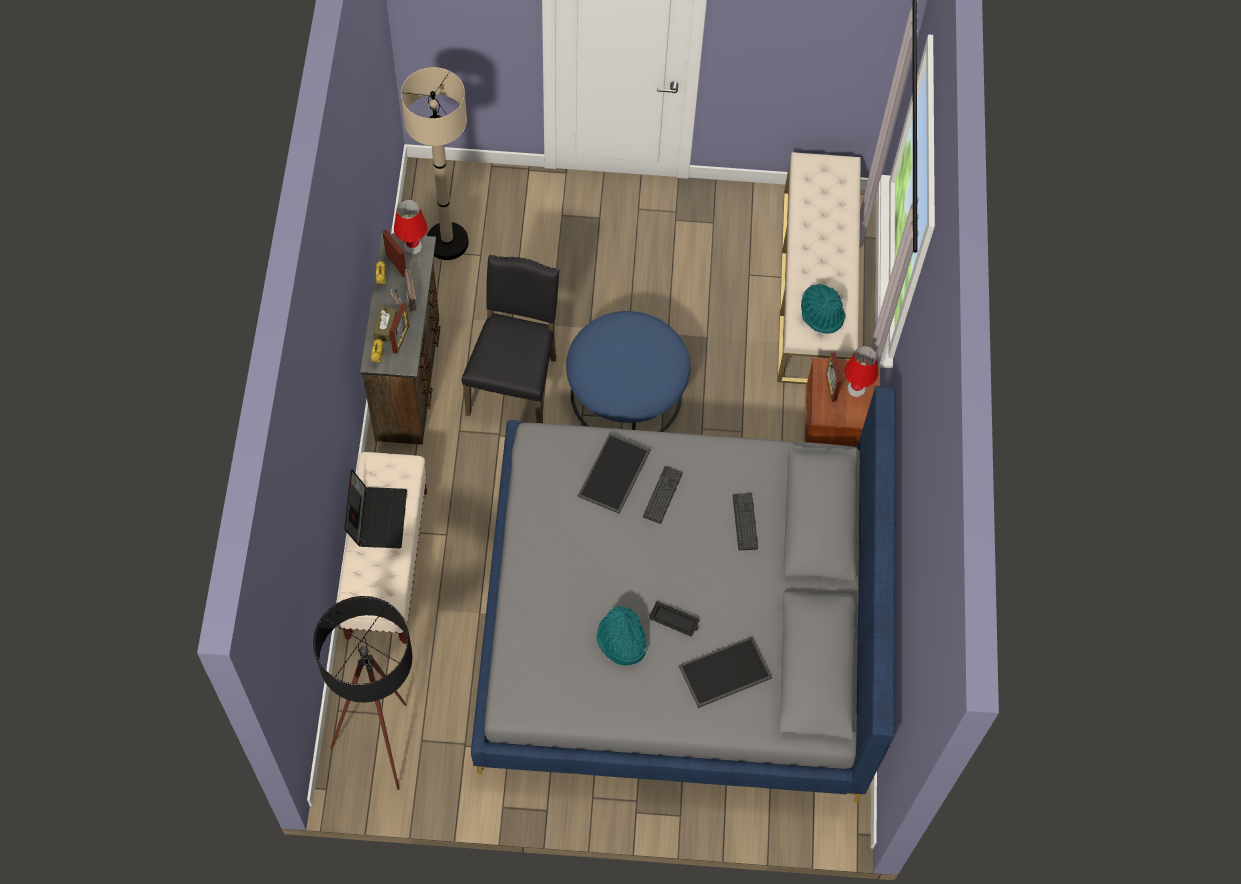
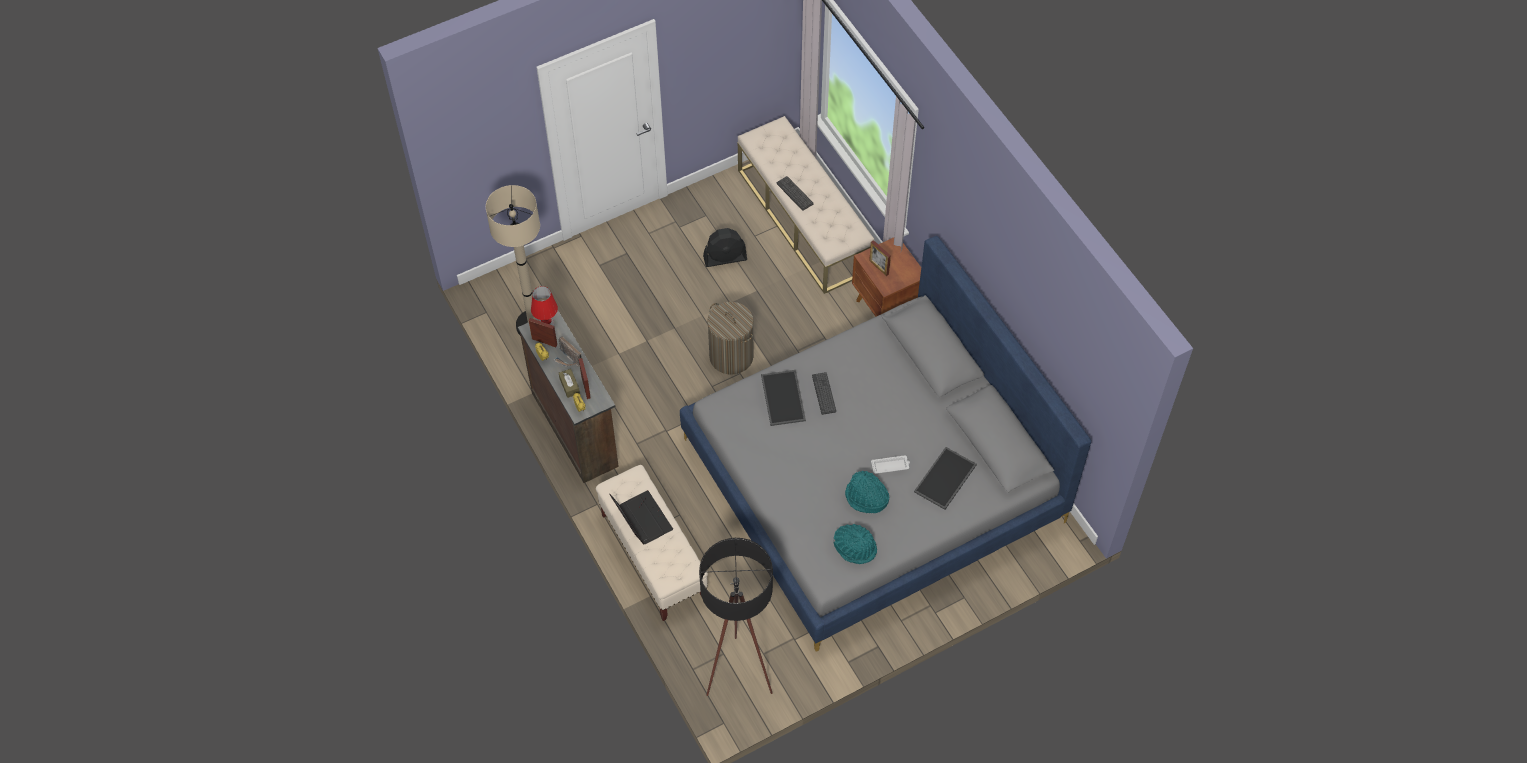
camera: 30 degrees left, 5 degrees down
(515, 384) = (651, 392): black chair -> none
(626, 394) = (731, 356): blue ottoman -> laundry basket
(675, 621) = (890, 466): black tray -> white tray
(699, 282) = (725, 258): none -> black fan
(745, 522) = (888, 380): keyboard -> keyboard (794, 193)
(822, 313) = (835, 227): turquoise hat -> turquoise hat (855, 547)
(856, 389) = (895, 259): red table lamp -> none

